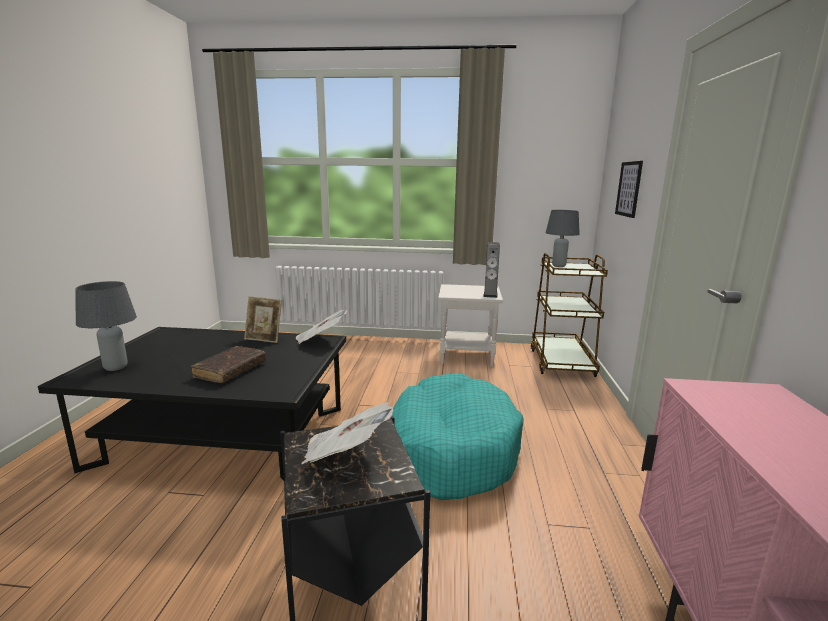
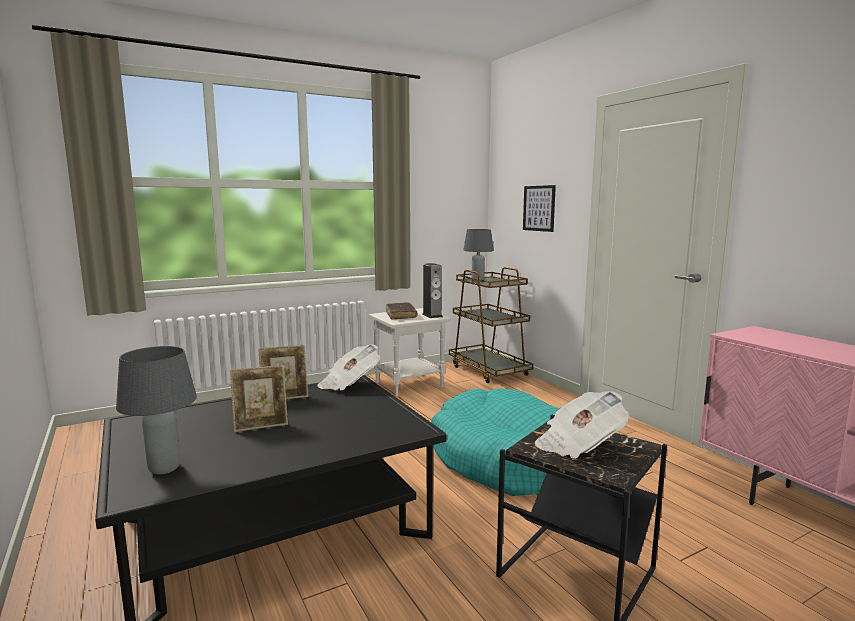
camera: 35 degrees left, 5 degrees down
(211, 355) = (261, 425): none -> picture frame
(230, 370) = (320, 430): brown book -> brown book (401, 315)

